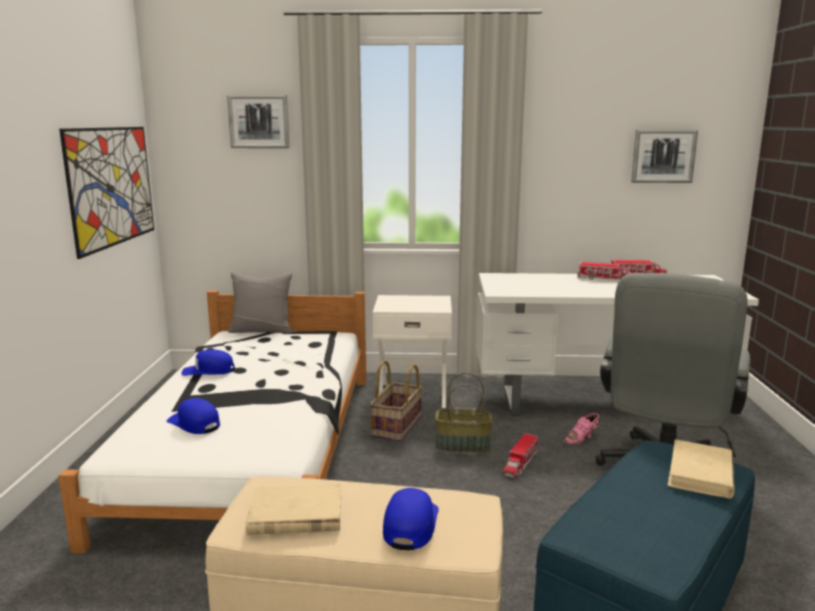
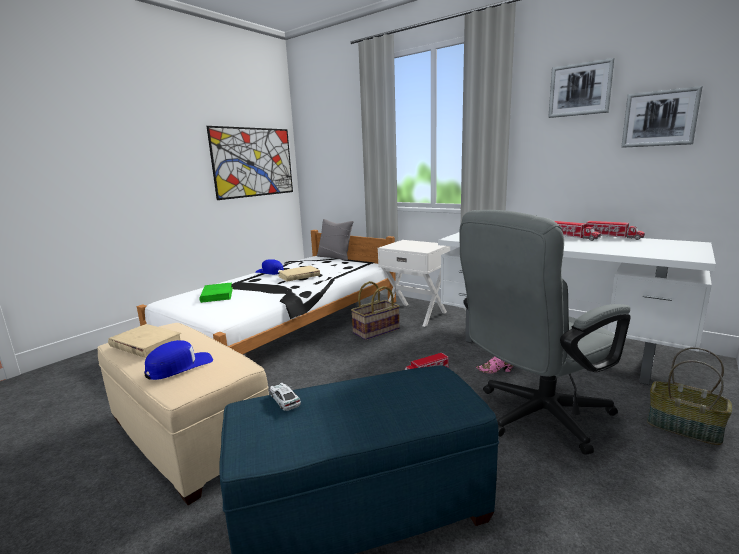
camera: 35 degrees right, 0 degrees up
(194, 423) = (217, 295): blue cap -> green book
(259, 121) = (344, 120): picture -> picture (580, 89)
(462, 445) = (400, 352): basket -> basket (682, 428)
(594, 515) = (284, 400): none -> toy car
(700, 473) = (429, 401): beige book -> beige book (298, 276)

